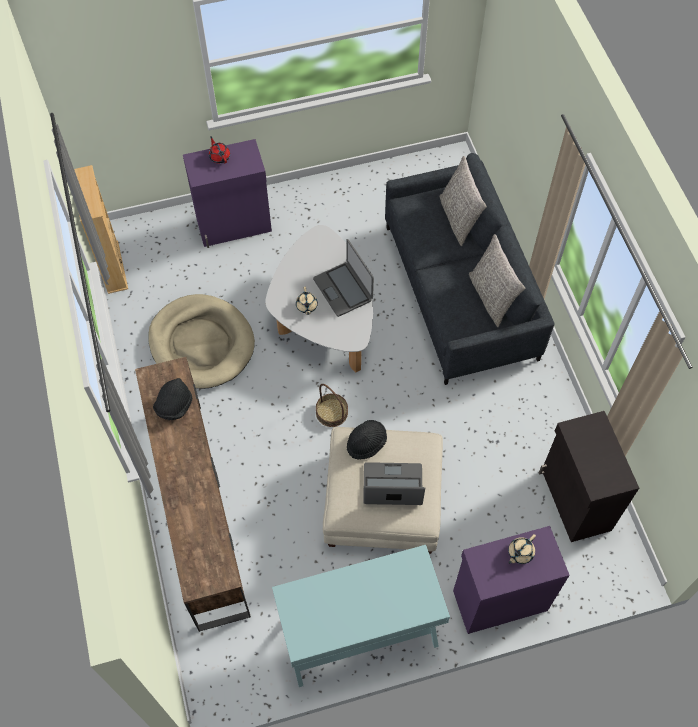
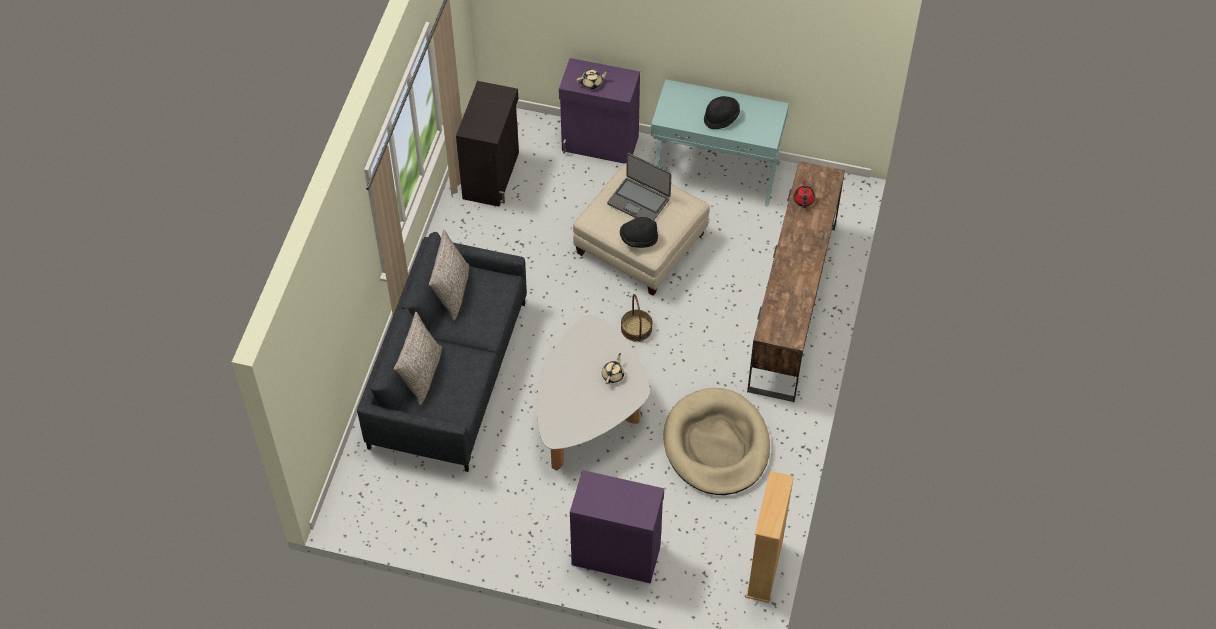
camera: 150 degrees left, 5 degrees down
(174, 406) = (783, 304): black hat -> black hat (721, 118)
(219, 156) = (617, 508): red teapot -> red teapot (803, 200)
(343, 289) = (570, 374): laptop -> none

